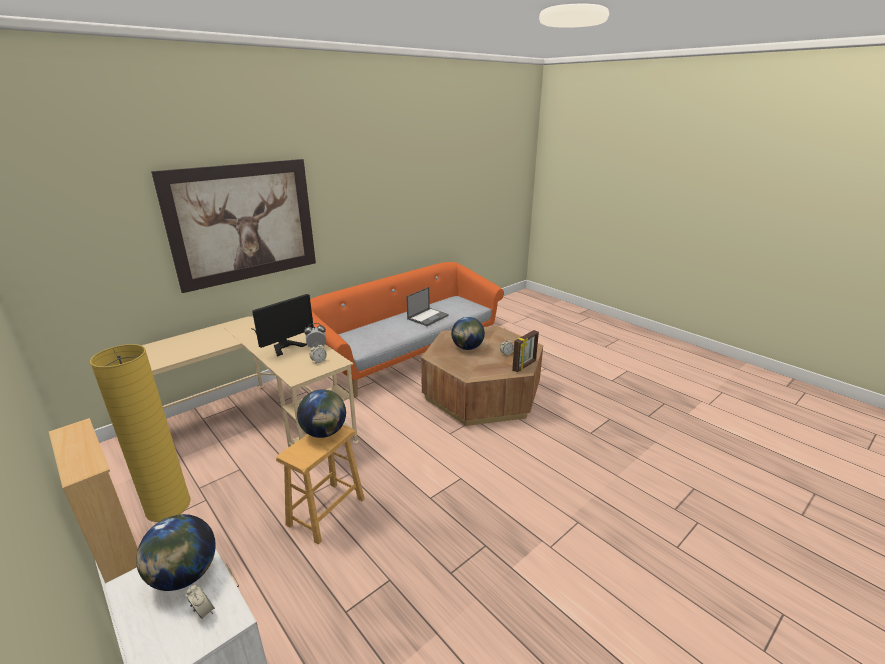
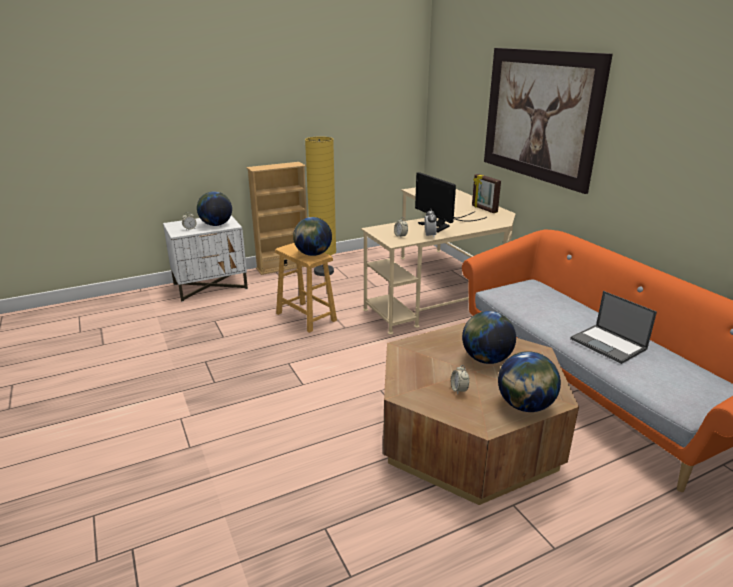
camera: 105 degrees right, 0 degrees up
(507, 337) = (525, 406): none -> globe
(524, 366) = (414, 398): picture frame -> picture frame (484, 209)

